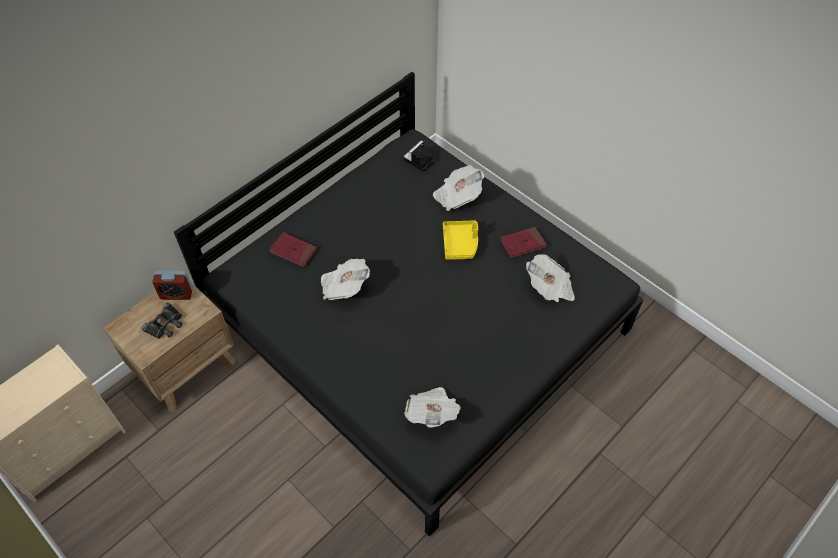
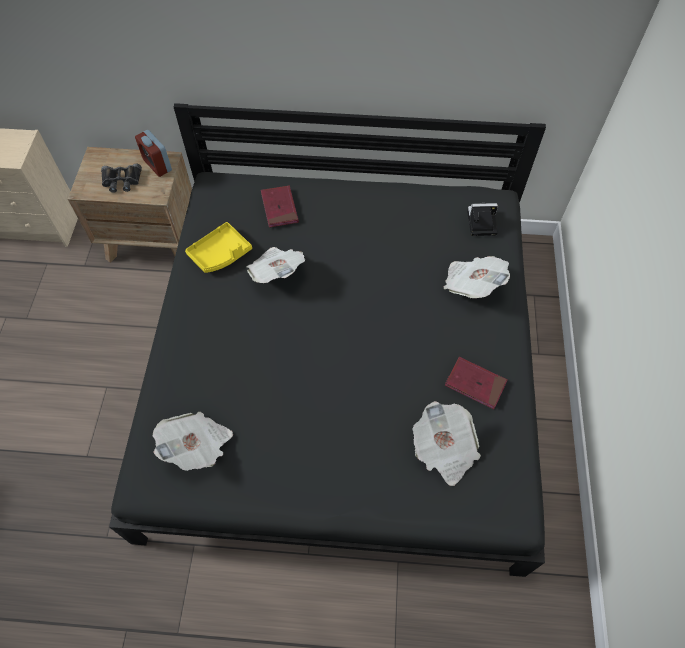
camera: 50 degrees right, 5 degrees up
(460, 243) = (417, 328): yellow tray -> yellow tray (220, 254)

